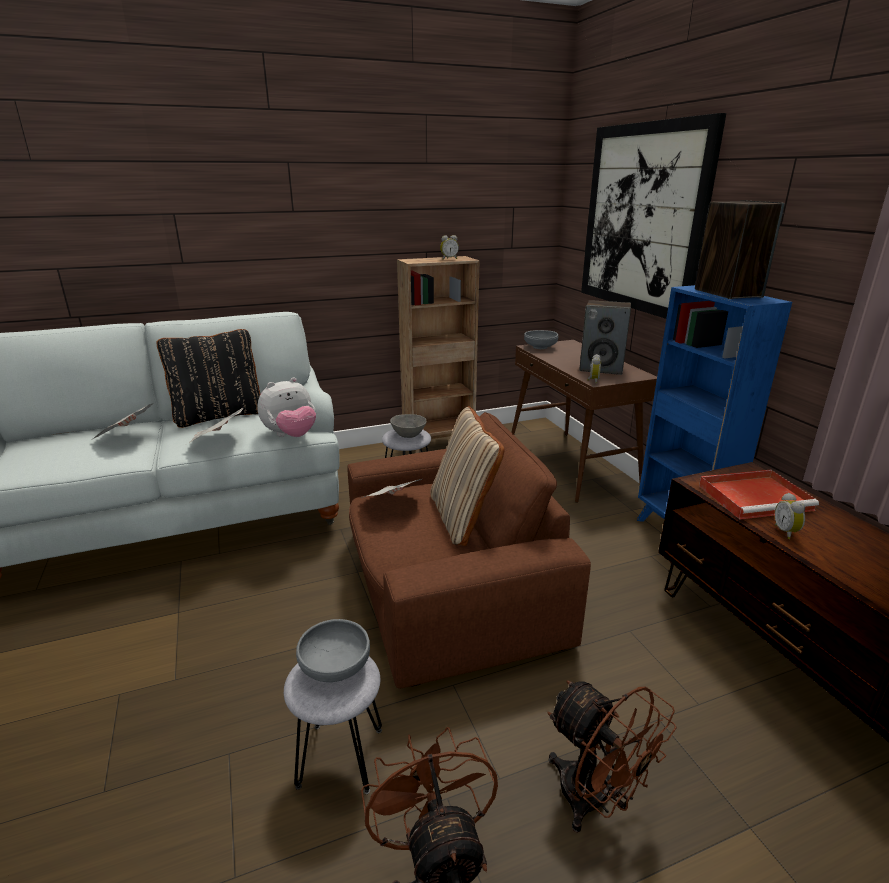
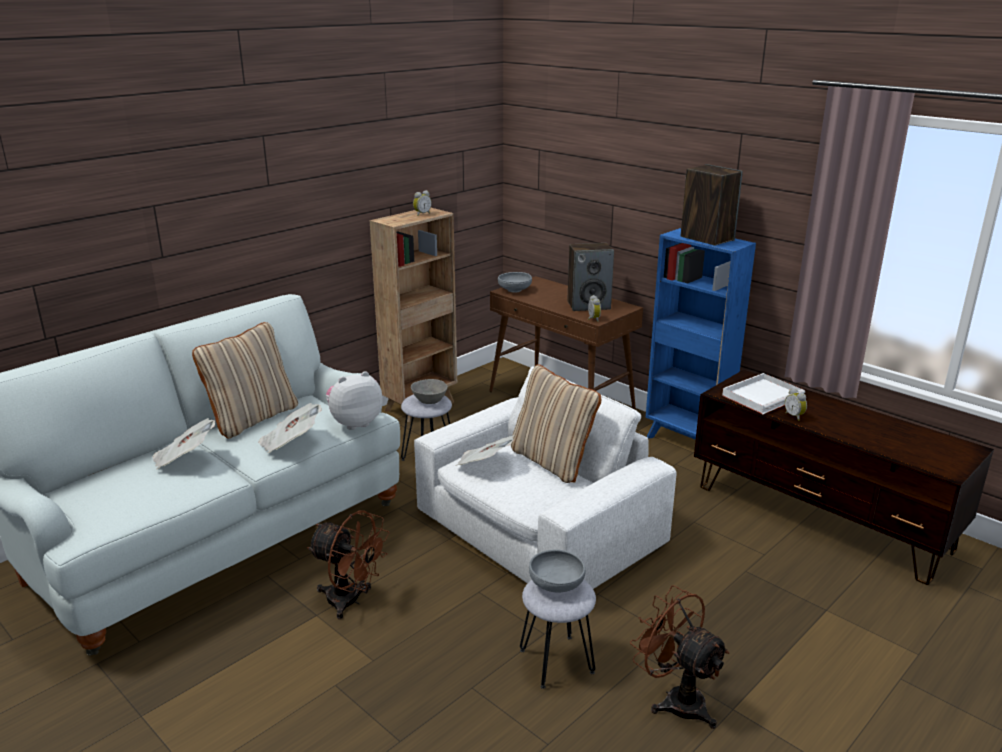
camera: 25 degrees left, 0 degrees up
(219, 415) = (252, 418): black pillow -> beige pillow
(291, 436) = (354, 423): plush toy -> plush toy turned 150 degrees counterclockwise
(448, 587) = (538, 529): brown armchair -> white armchair
(595, 801) = (736, 627): brown fan -> brown fan (351, 601)
(643, 219) = (605, 166): picture -> none
(756, 497) = (763, 396): red tray -> white tray

